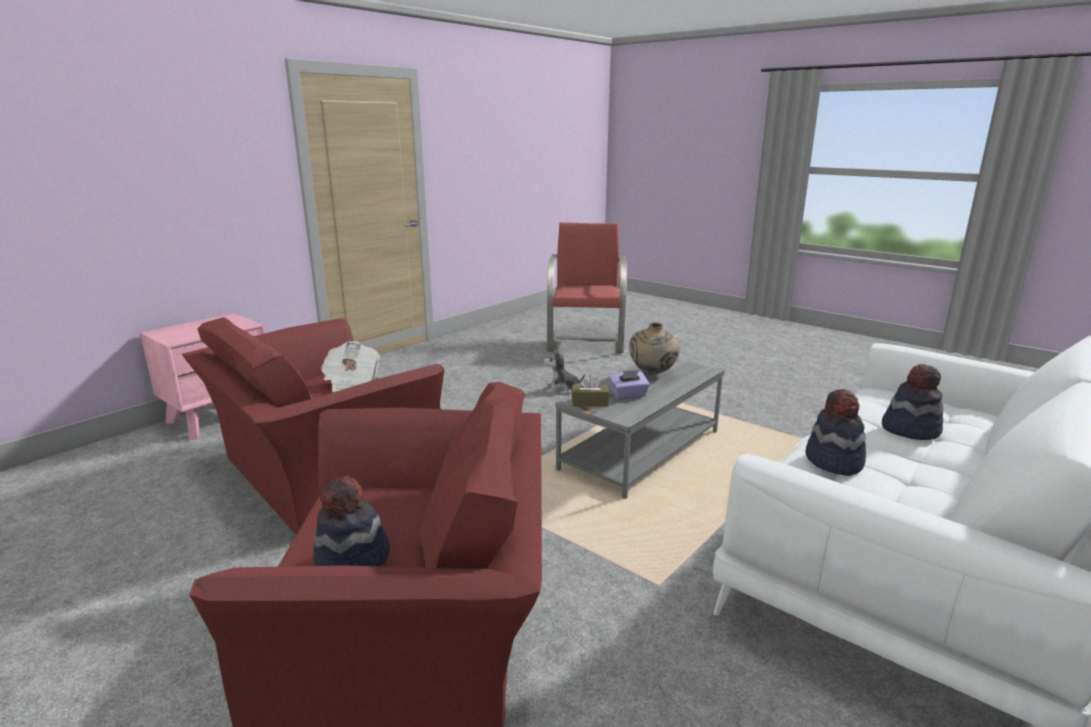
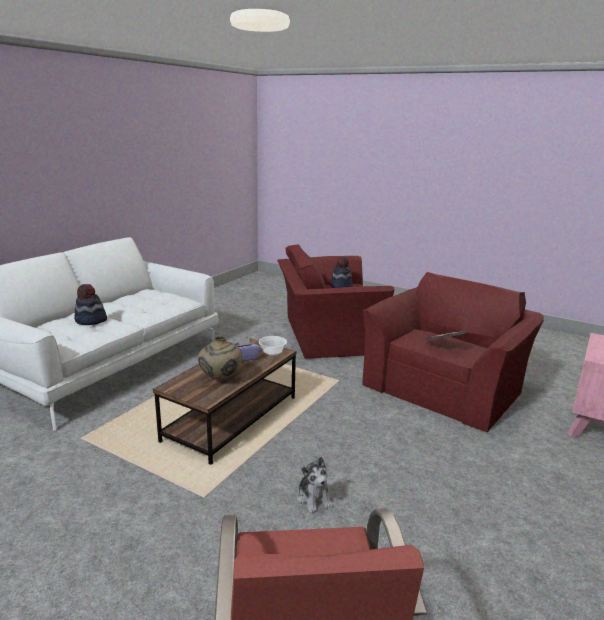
camera: 170 degrees right, 0 degrees up
(562, 389) = (314, 498): plush toy -> plush toy turned 75 degrees clockwise
(589, 402) = (272, 351): brown tissue box -> bowl
(641, 451) = (231, 418): grey coffee table -> brown coffee table
(833, 461) = (154, 306): hat -> none

